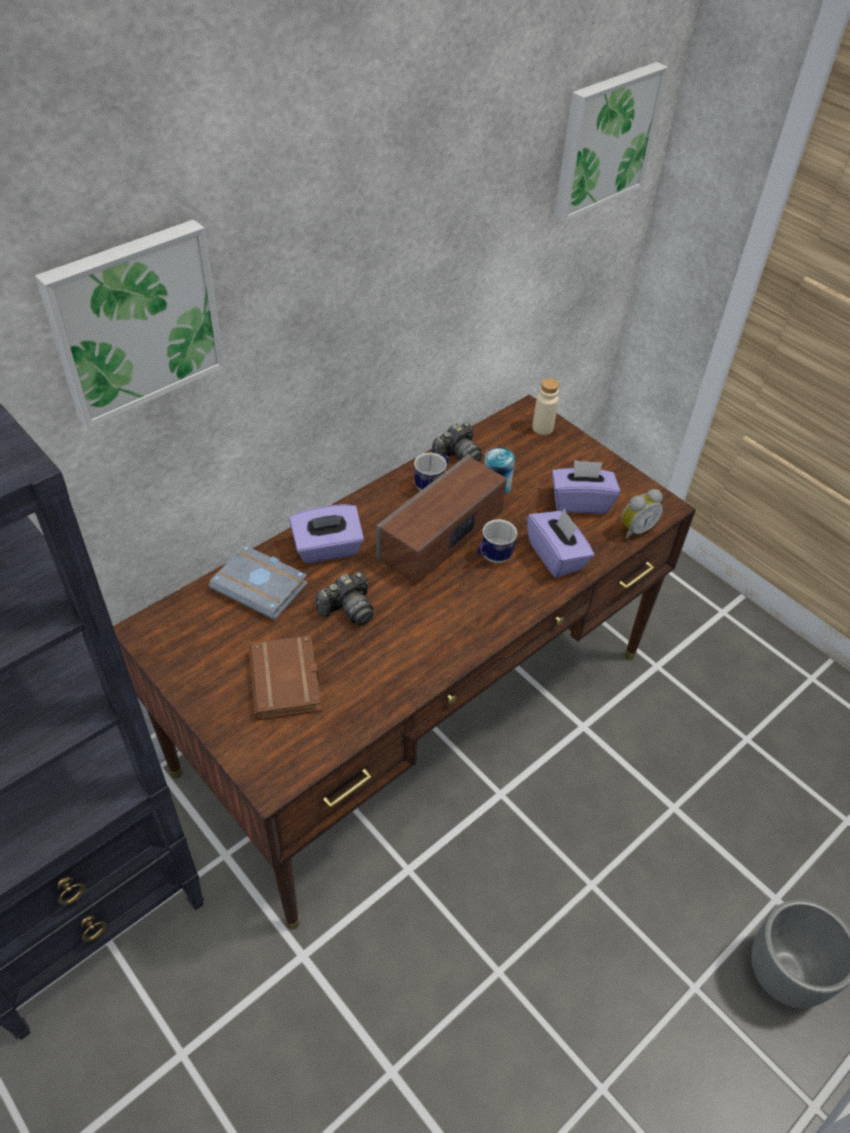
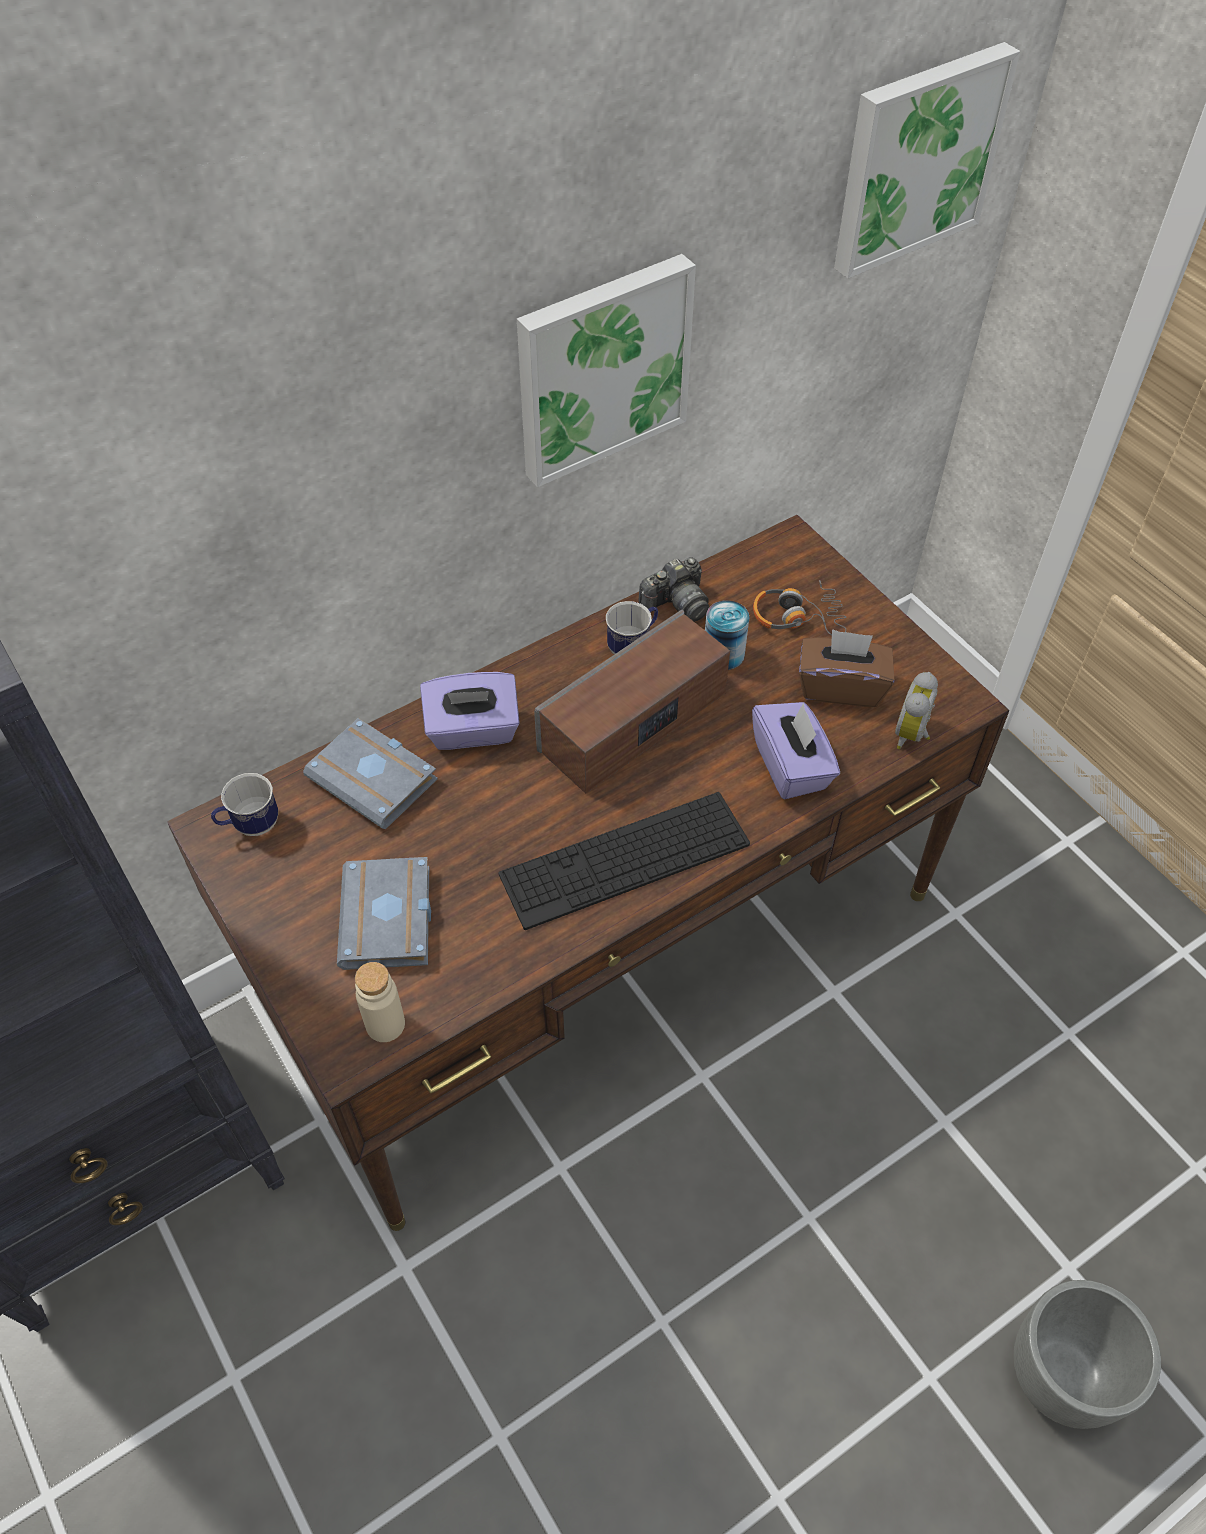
camera: 10 degrees right, 5 degrees up
(134, 321) = (185, 434): picture -> picture (601, 367)
(288, 683) = (390, 920): brown book -> grey book
(348, 609) = (487, 821): camera -> none
(451, 627) = (625, 859): none -> keyboard
(492, 558) = (699, 762): mug -> mug (250, 826)
(542, 428) = (806, 568): beige bottle -> beige bottle (385, 1024)
(542, 459) = (797, 617): none -> headphones
(580, 502) = (841, 687): purple tissue box -> brown tissue box
(635, 529) = (913, 734): alarm clock -> alarm clock turned 135 degrees clockwise

